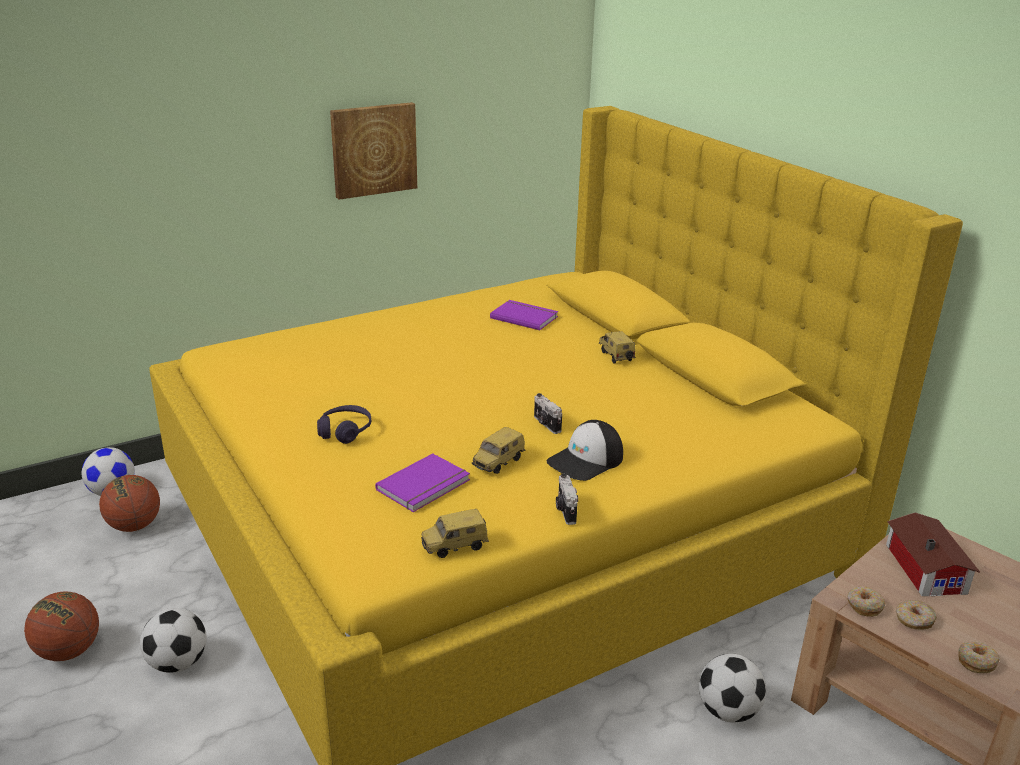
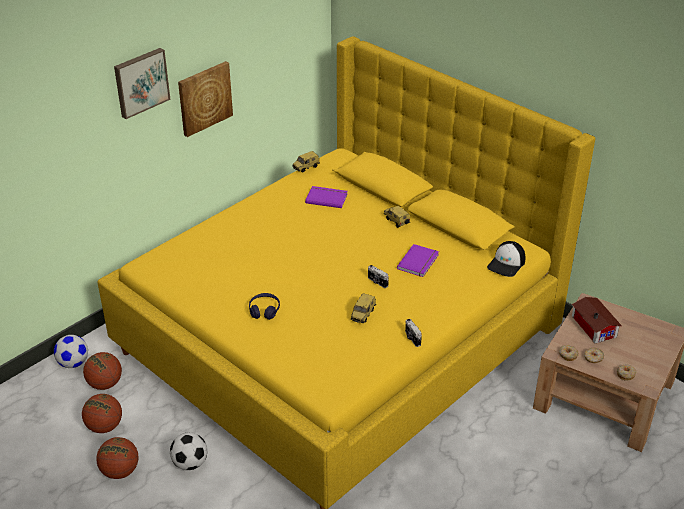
camera: 15 degrees left, 10 degrees up
(93, 582) = (104, 426): none -> basketball
(266, 92) = (141, 82): none -> picture
(425, 486) = (330, 338): purple book -> purple book (419, 262)
(455, 547) = (365, 373): toy car -> toy car (306, 168)
(586, 460) = (410, 303): cap -> cap (507, 264)
(728, 711) = (502, 421): football -> none

